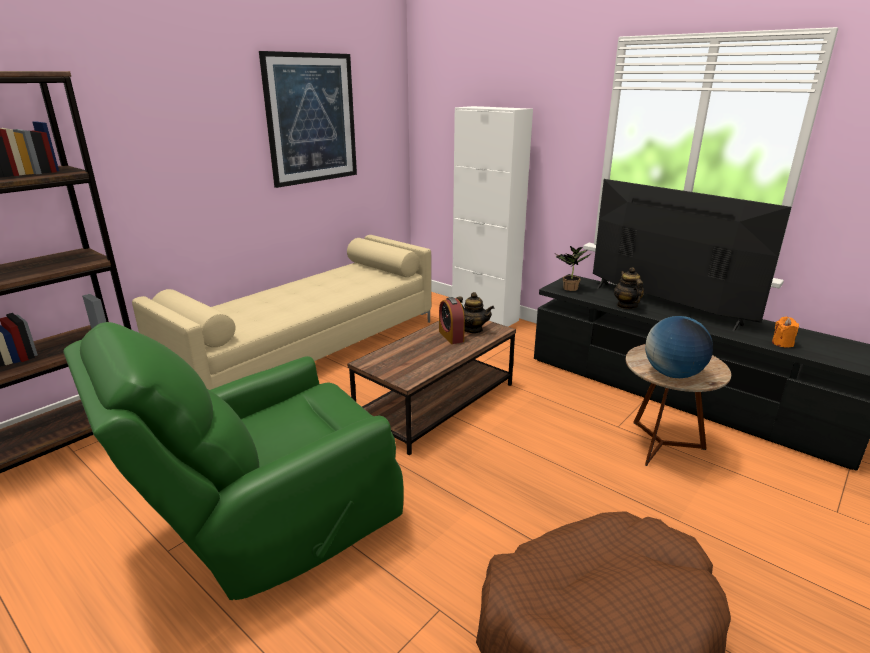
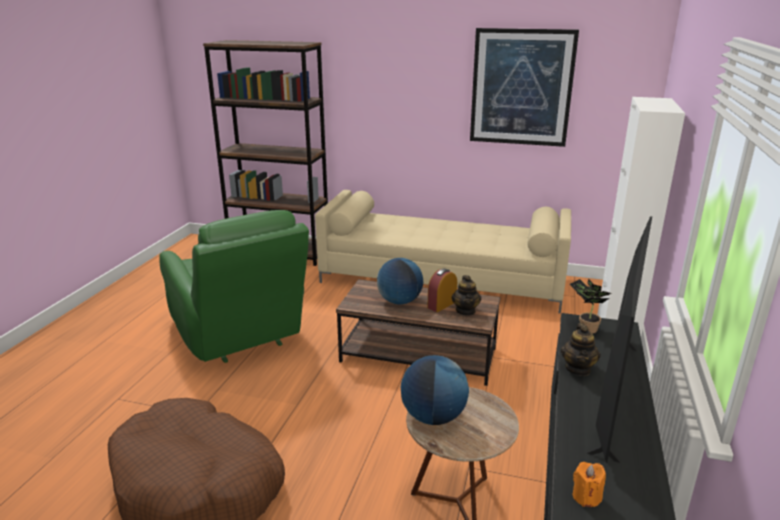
camera: 65 degrees right, 0 degrees up
(269, 527) = (240, 336): green armchair -> green armchair turned 150 degrees counterclockwise
(425, 353) = (399, 301): none -> globe
(626, 306) = (578, 369): teapot -> teapot turned 135 degrees clockwise

